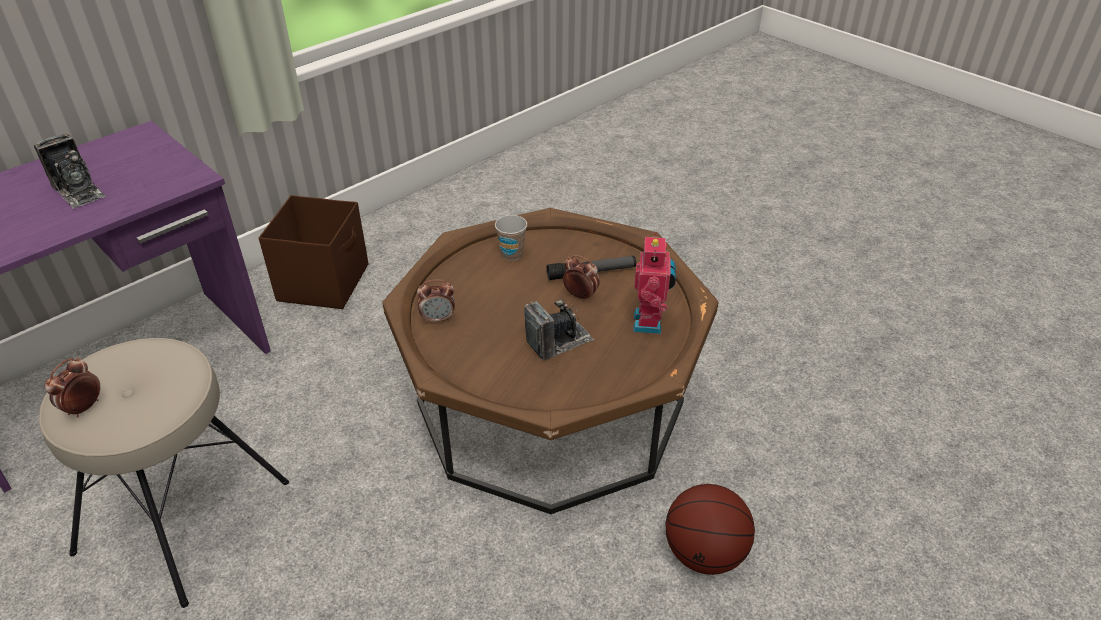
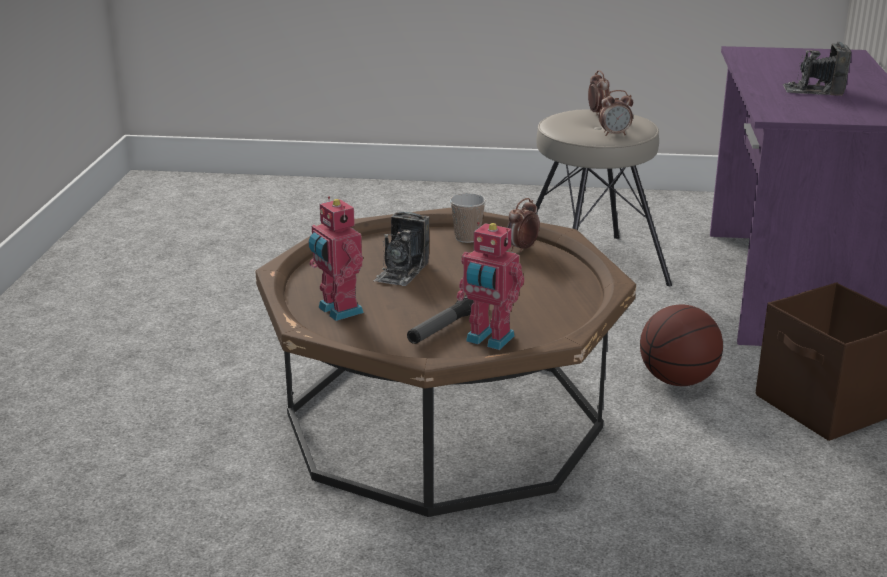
camera: 140 degrees right, 15 degrees down
(512, 254) = (550, 309): cup -> cup (467, 238)
(580, 296) = (431, 304): alarm clock -> alarm clock (614, 134)
(583, 249) = (488, 340): none -> toy robot
(704, 553) = (203, 391): basketball -> basketball (677, 380)

